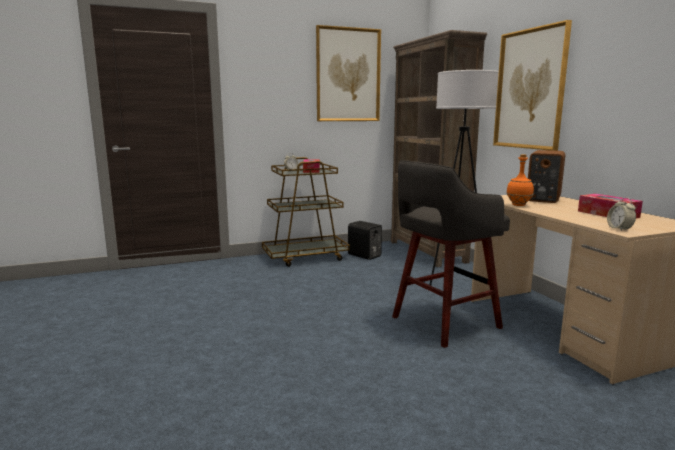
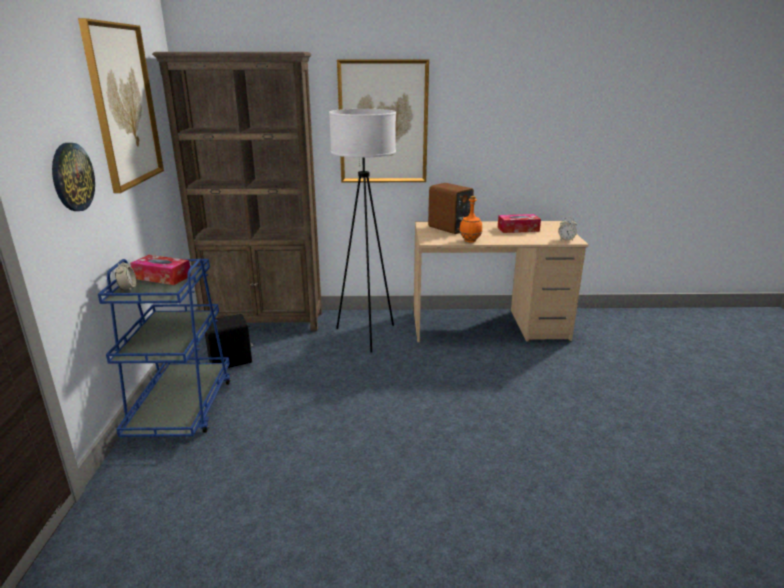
camera: 70 degrees left, 10 degrees up
(279, 103) = (72, 177): none -> wall clock
(305, 257) = (182, 408): brown cart -> blue cart
(442, 323) = (455, 370): grey stool -> none

